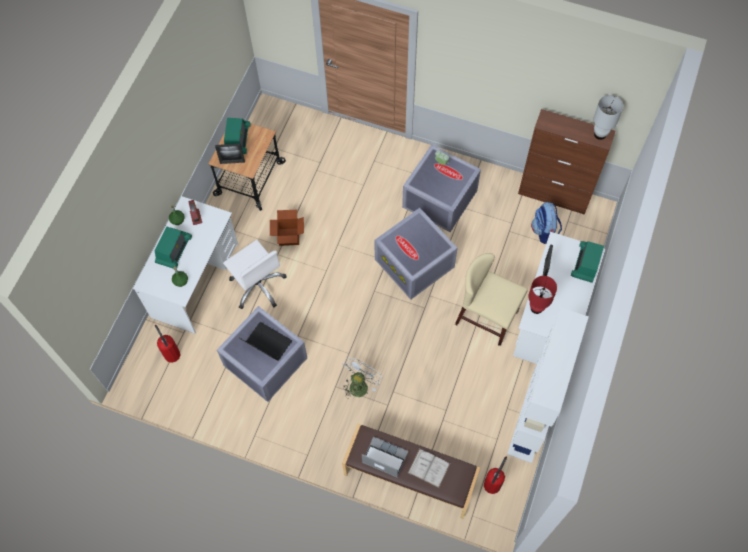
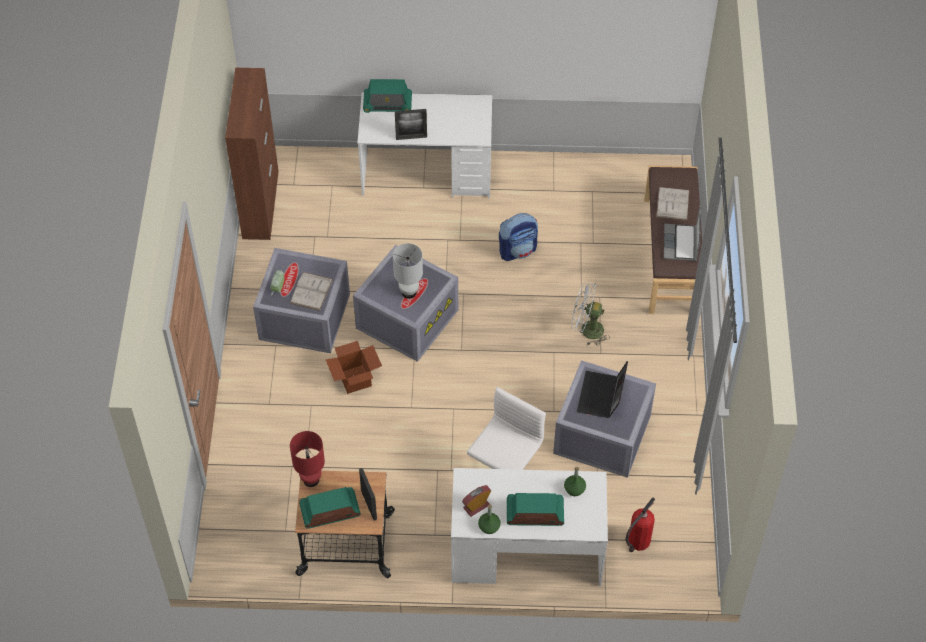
camera: 110 degrees left, 10 degrees down
(289, 236) = (420, 465): cardboard box -> cardboard box (355, 379)
(432, 182) = (311, 291): none -> white book
(486, 317) = (452, 232): beige chair -> none
(492, 483) = (641, 184): fire extinguisher -> none
(532, 417) = (553, 167): white bookcase -> none
(537, 308) = (460, 135): red table lamp -> red table lamp (310, 479)
(544, 231) = (315, 203): backpack -> backpack (518, 250)
(600, 134) = (245, 79): white table lamp -> white table lamp (408, 292)

